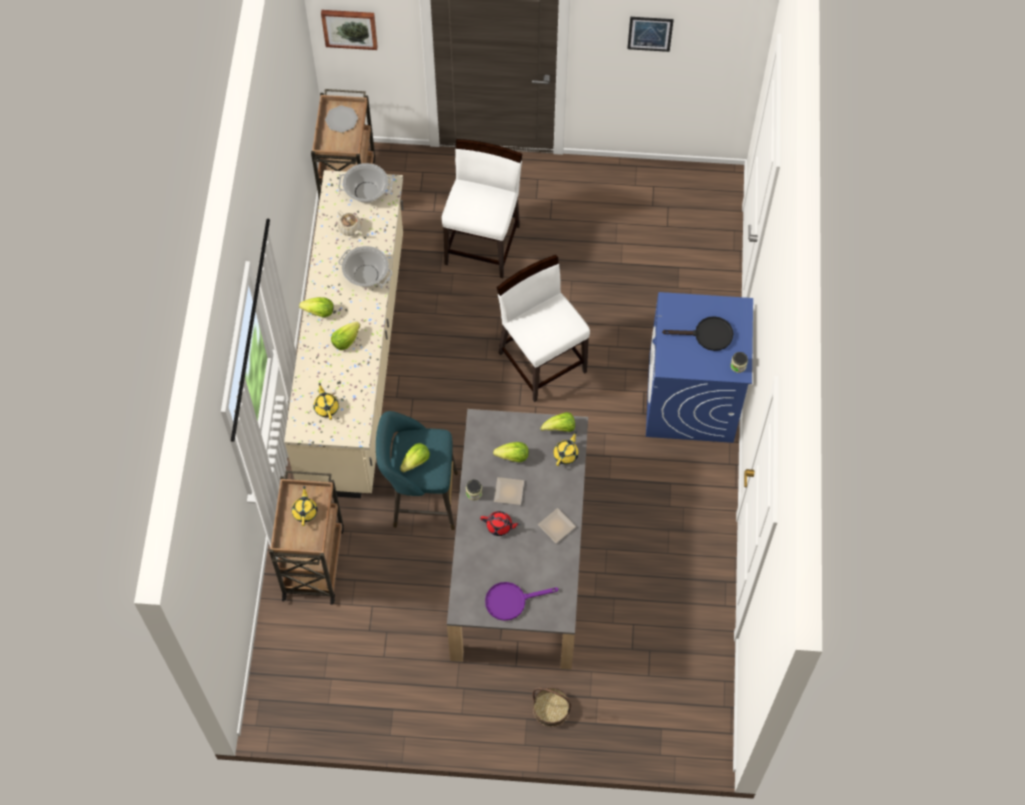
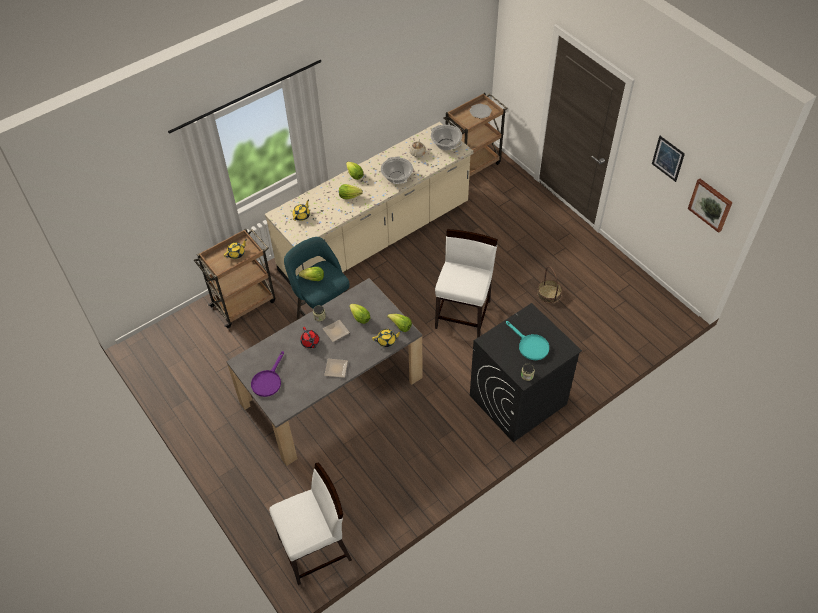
camera: 50 degrees right, 10 degrees down
(349, 28) = (513, 54): picture -> picture (710, 204)
(483, 244) = (503, 239): white chair -> white chair (316, 549)
(511, 600) = (268, 381): purple frying pan -> purple frying pan turned 105 degrees counterclockwise
(551, 709) = (252, 474): basket -> basket (549, 294)
(691, 399) = (517, 400): blue washing machine -> black washing machine
(707, 335) = (530, 345): black frying pan -> turquoise frying pan

